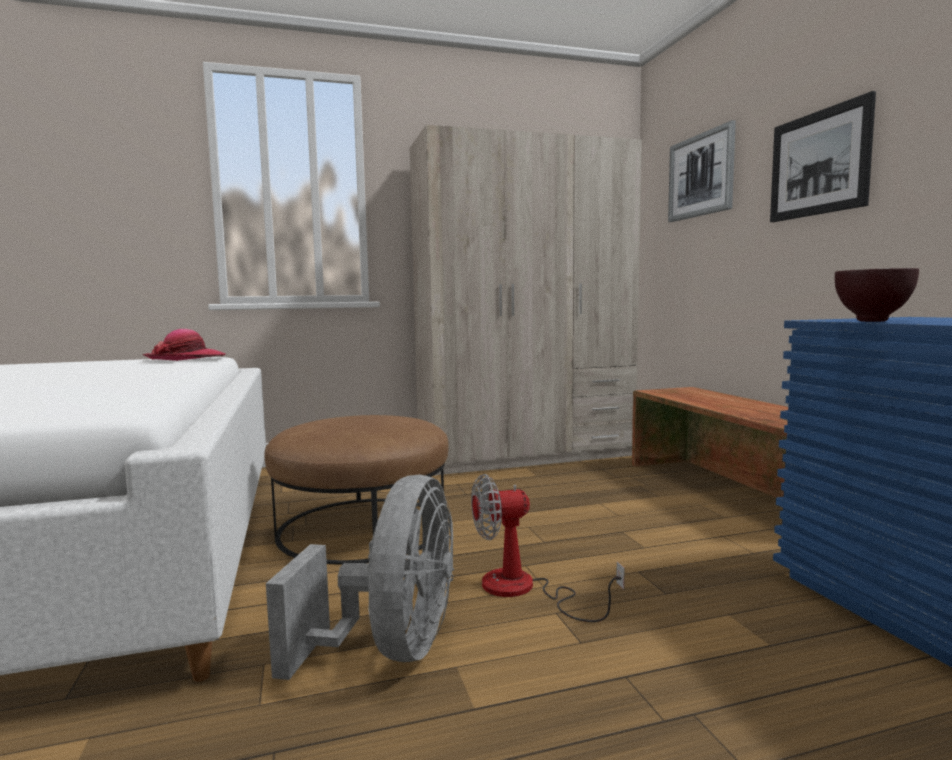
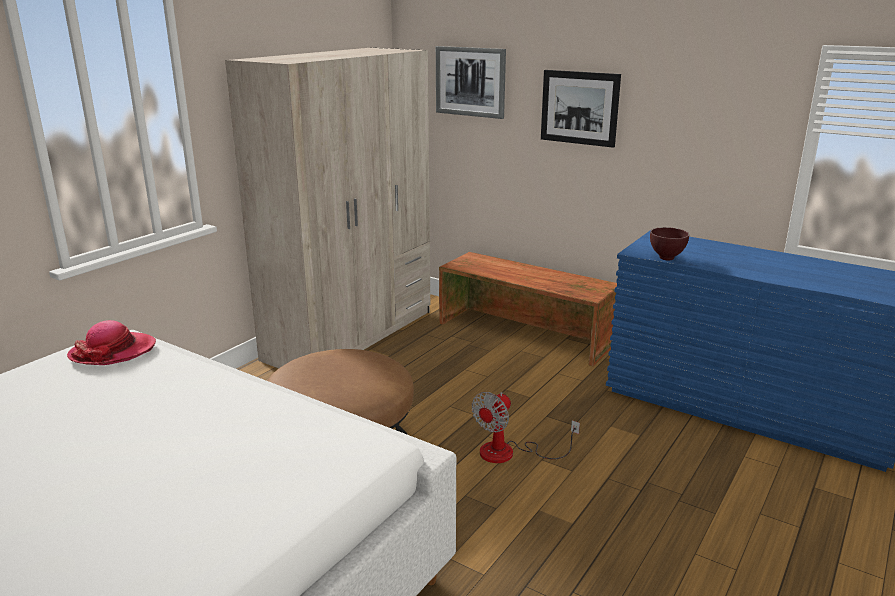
camera: 40 degrees left, 15 degrees up
(392, 648) = (497, 517): grey fan -> none

